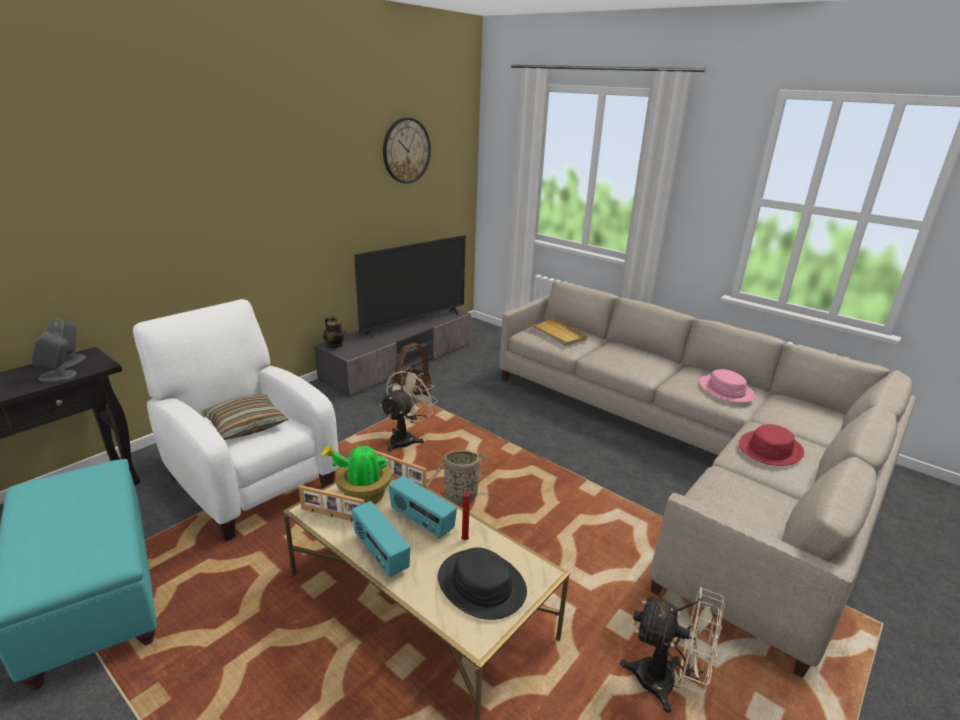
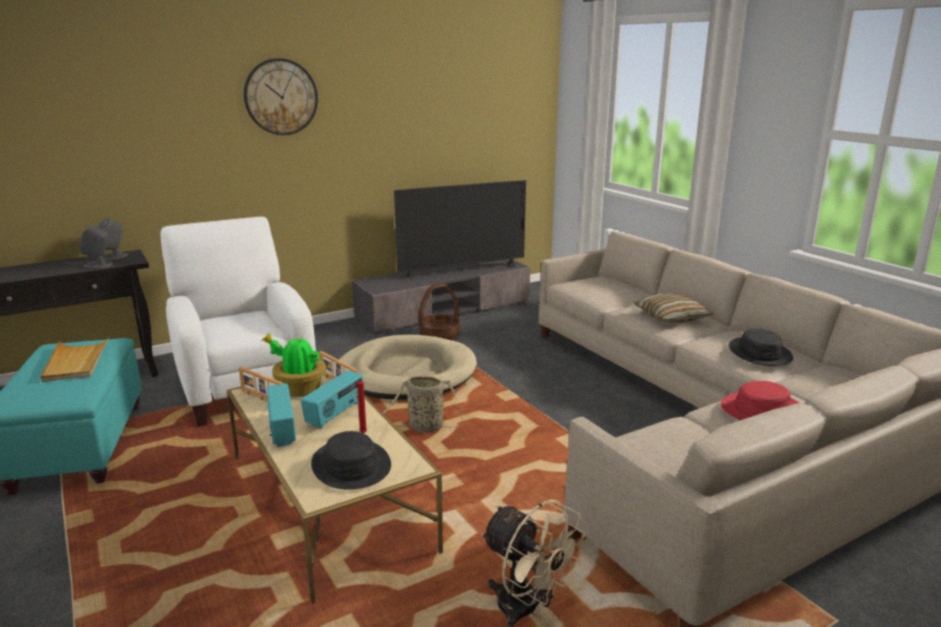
camera: 20 degrees right, 5 degrees down
(246, 425) = (236, 325): pillow -> pillow (671, 317)
(335, 345) = (371, 282): teapot -> none
(406, 151) = (465, 90): wall clock -> wall clock (281, 97)
(406, 439) = (406, 374): beige fan -> beige dog bed
(421, 521) = (335, 414): radio -> radio turned 120 degrees counterclockwise
(557, 333) = (599, 286): beige tray -> beige tray (76, 362)
(726, 390) = (760, 353): pink hat -> black hat

